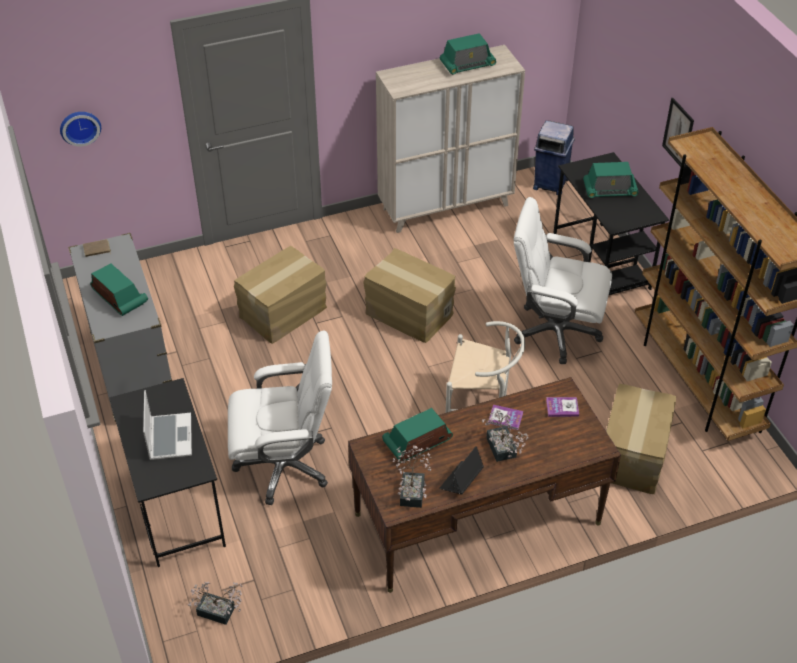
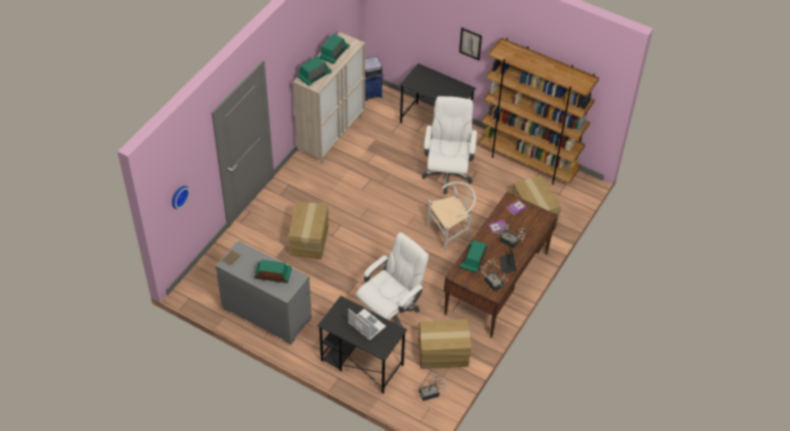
camera: 40 degrees left, 5 degrees up
(408, 314) = (371, 204): cardboard box -> cardboard box (443, 353)
(555, 331) = (447, 173): white office chair -> white office chair turned 120 degrees clockwise
(609, 190) = (436, 86): radio -> radio (314, 76)

